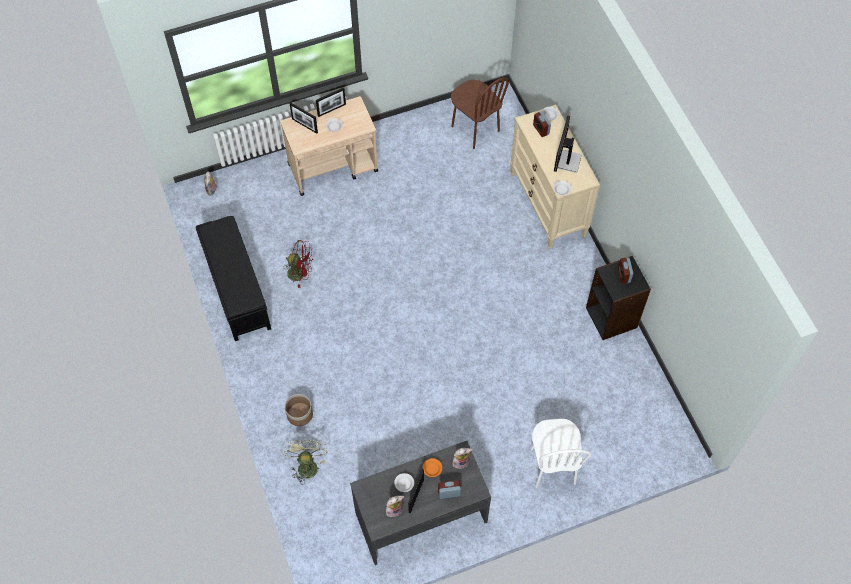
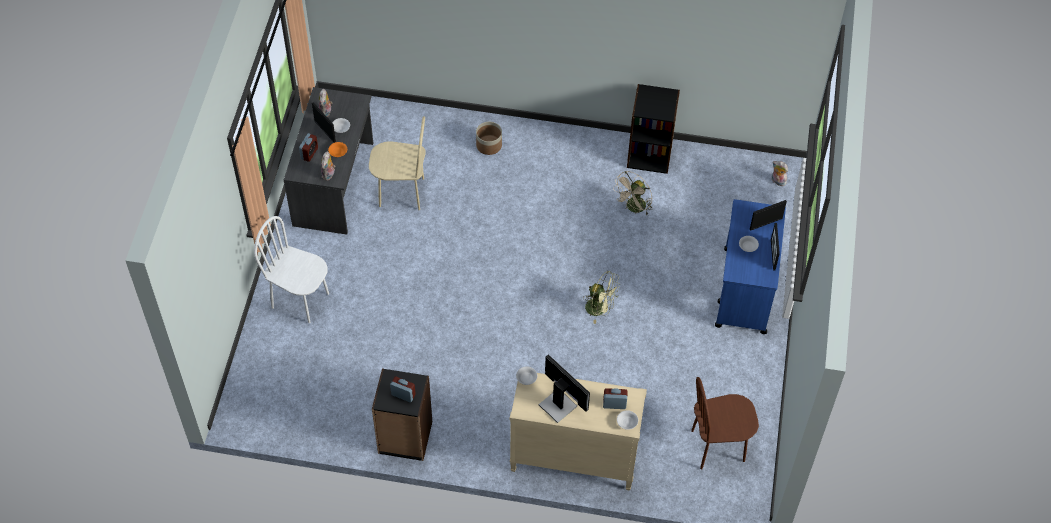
camera: 120 degrees right, 5 degrees down
(236, 288) = (649, 154): black bench -> black bookcase
(300, 273) = (633, 208): red fan -> beige fan
(306, 464) = (439, 130): green fan -> green fan (600, 308)
(333, 167) = (744, 291): beige cart -> blue cart
(394, 454) = (401, 193): none -> beige chair

